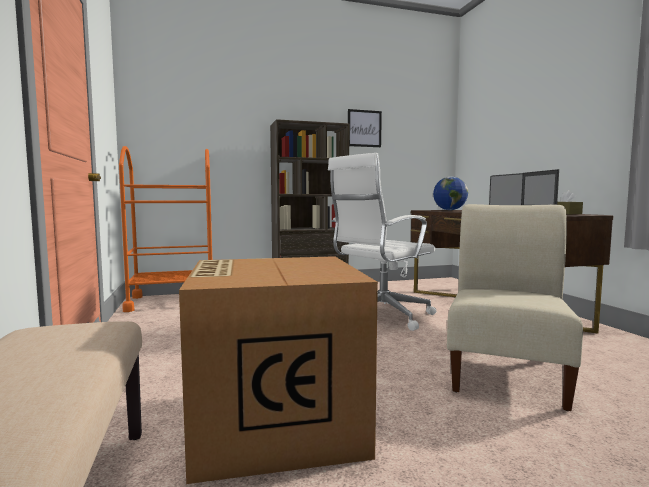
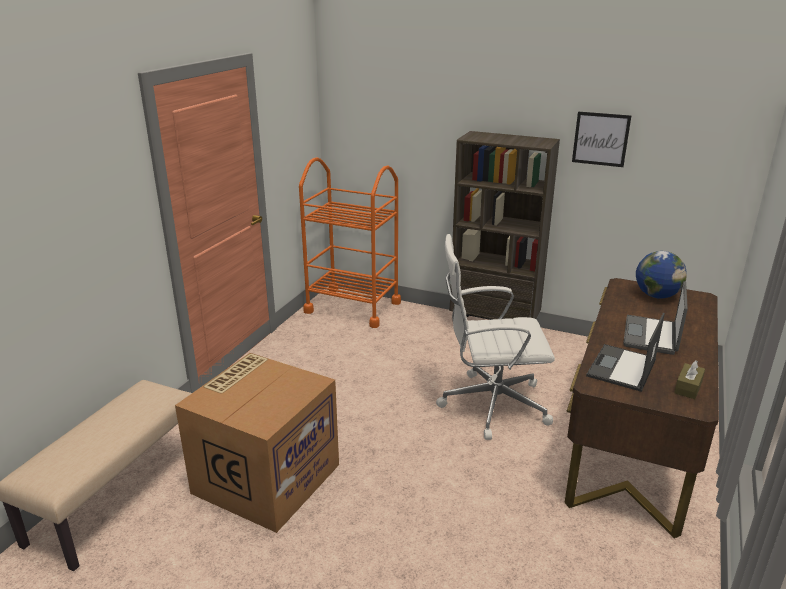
camera: 40 degrees right, 20 degrees up
(507, 370) = (474, 524): beige chair -> none

